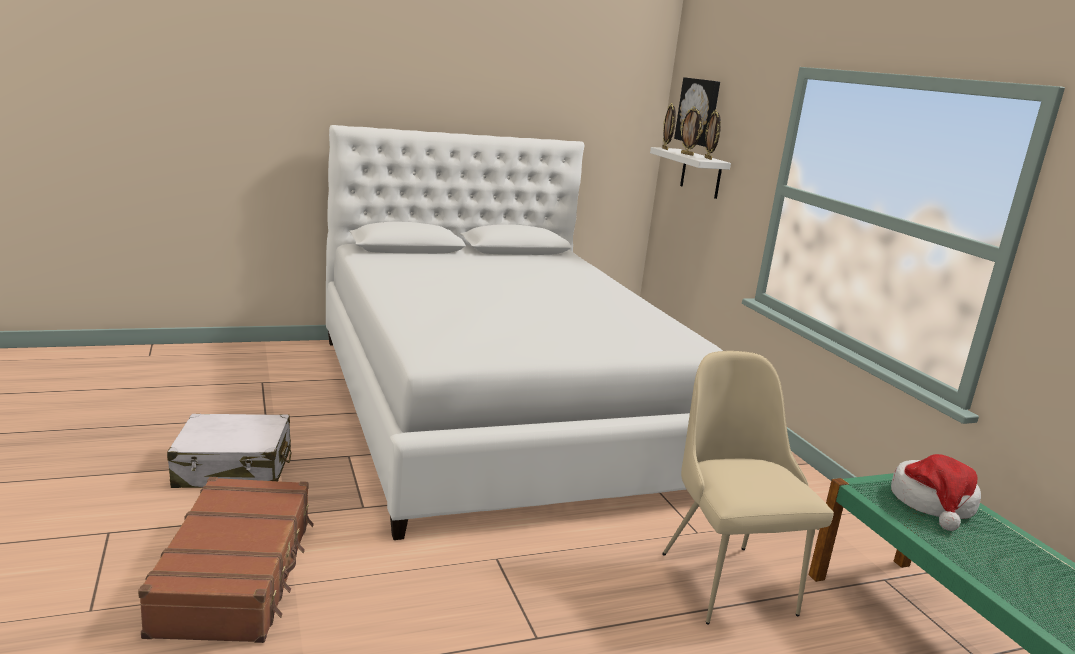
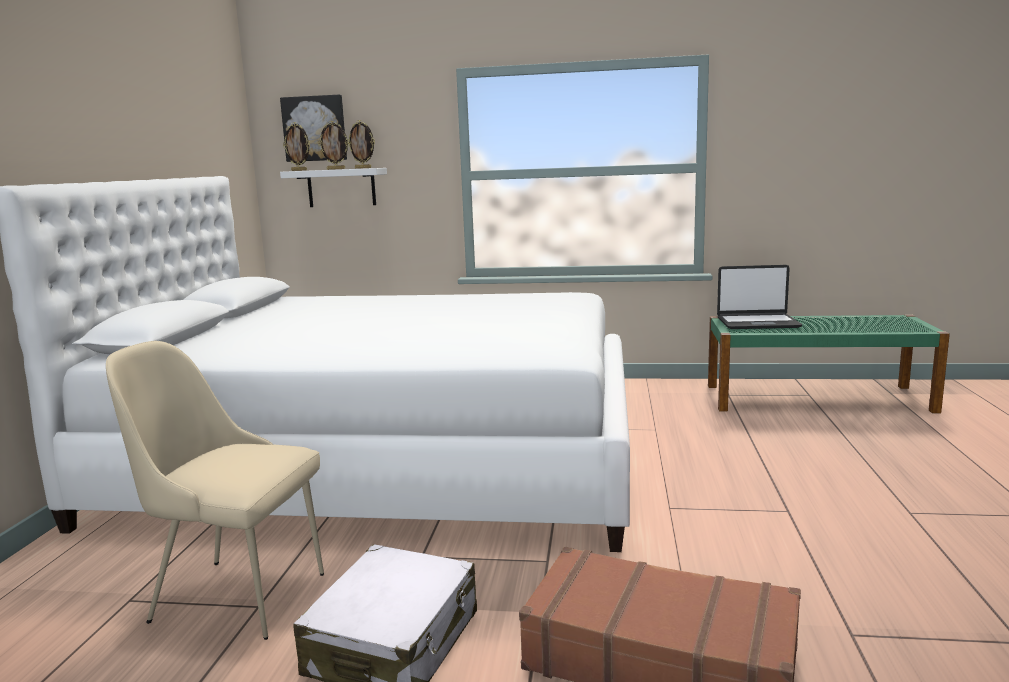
camera: 60 degrees left, 5 degrees down
(725, 582) = (724, 435): beige chair -> beige chair (237, 598)
(933, 503) = (757, 323): hat -> laptop

